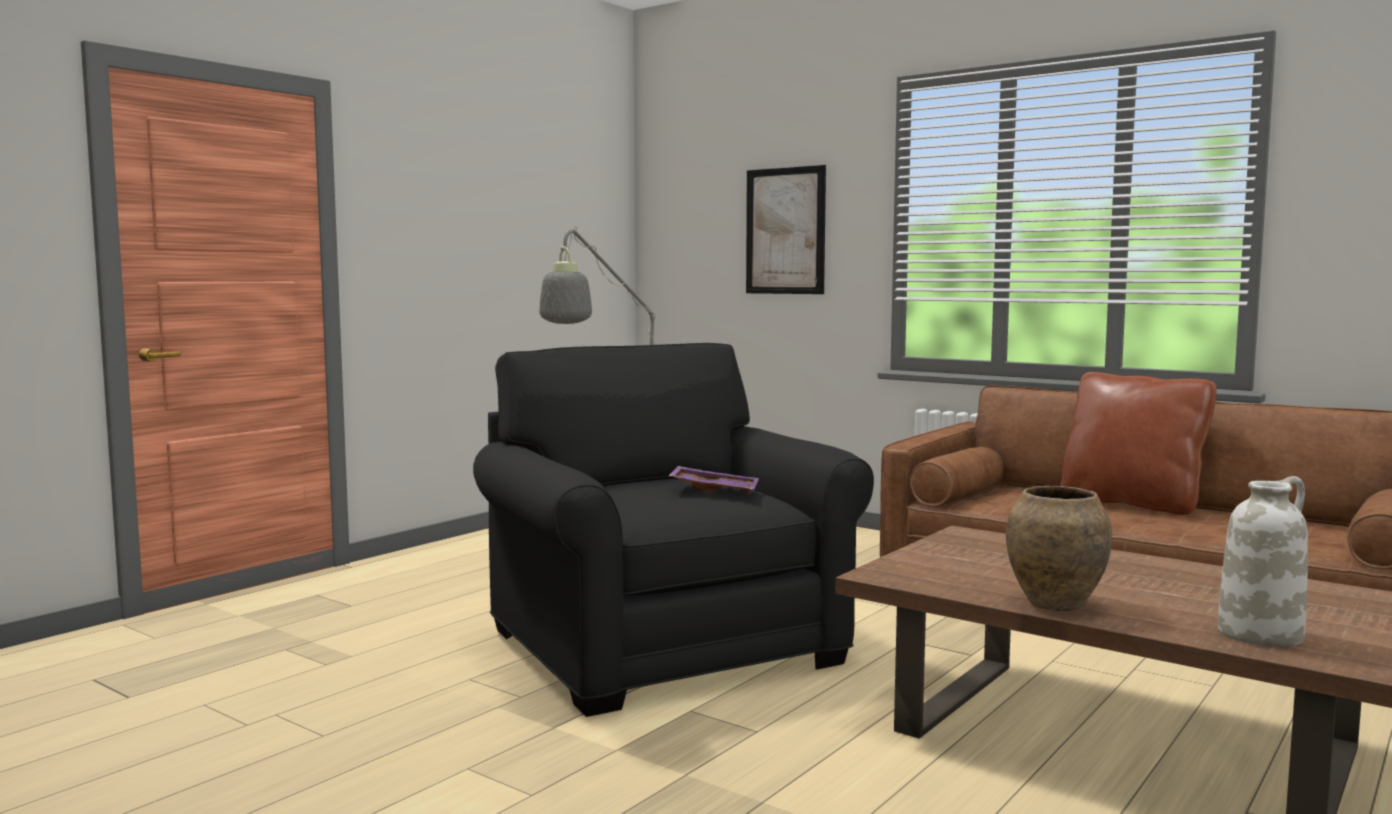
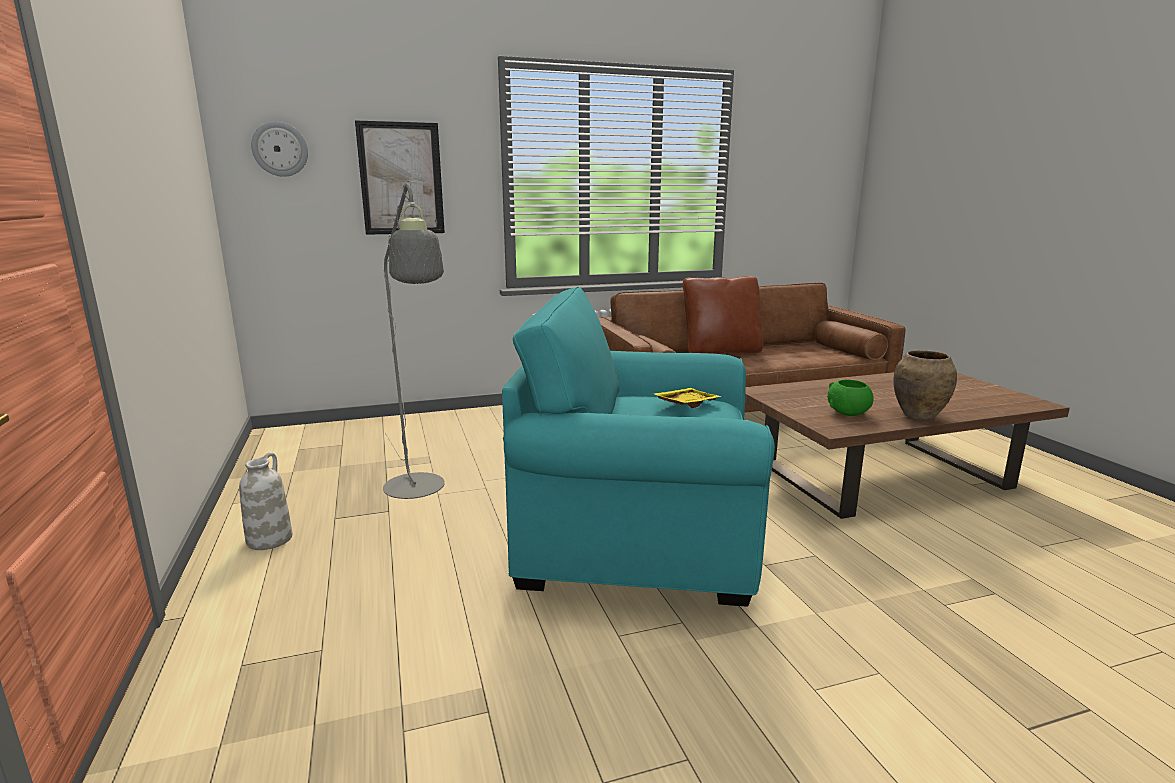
camera: 55 degrees left, 10 degrees up
(664, 647) = (637, 535): black armchair -> turquoise armchair
(685, 205) = (280, 149): none -> wall clock
(714, 489) = (685, 404): purple tray -> yellow tray
(969, 574) = (848, 413): none -> green bowl
(1260, 634) = (984, 402): white vase -> white vase (269, 539)

